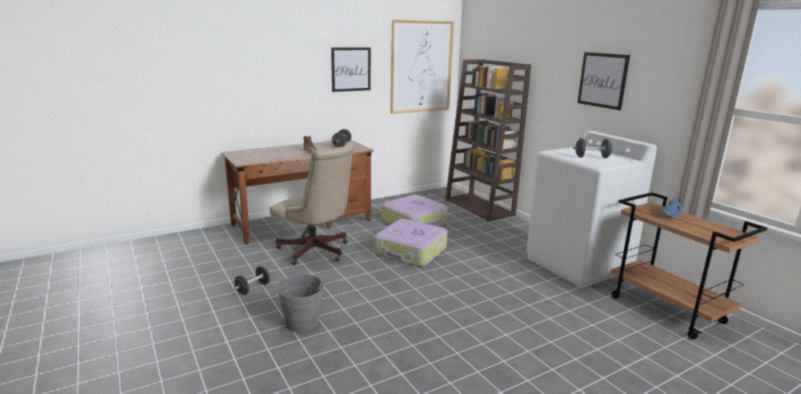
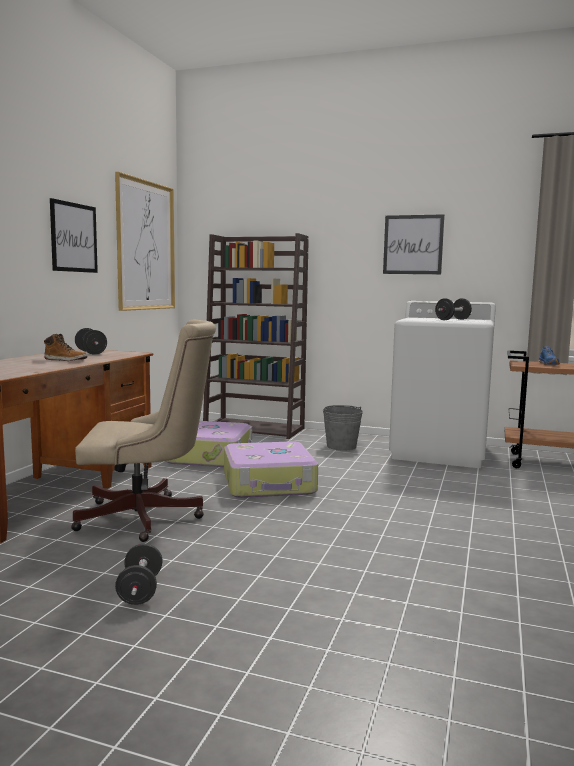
camera: 40 degrees left, 10 degrees down
(302, 323) = (304, 599): grey bucket -> grey bucket (341, 446)

